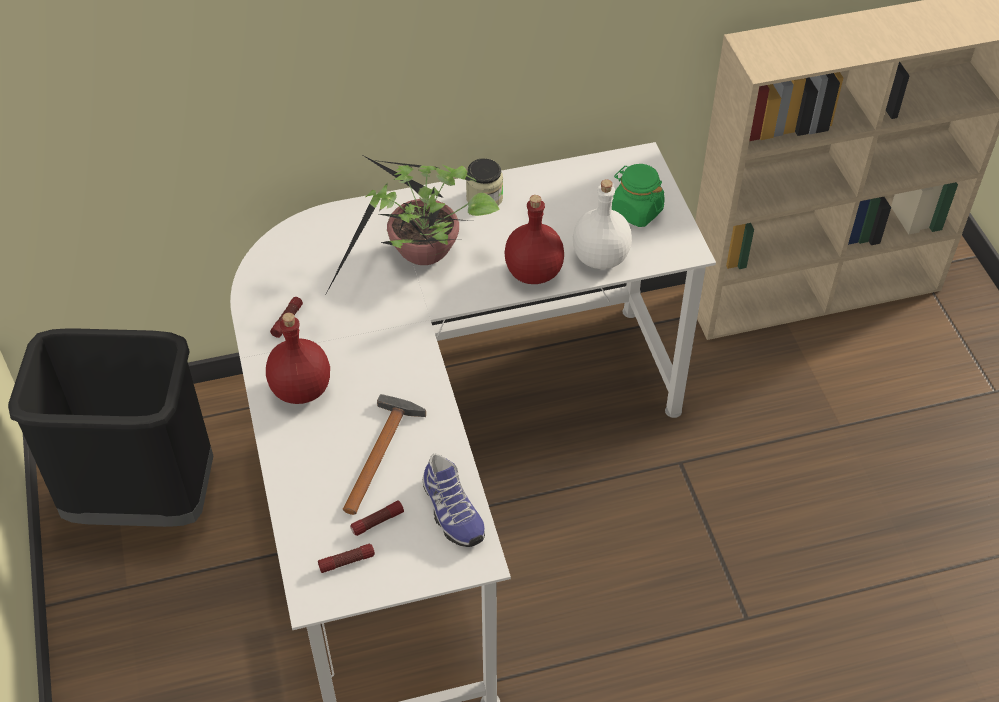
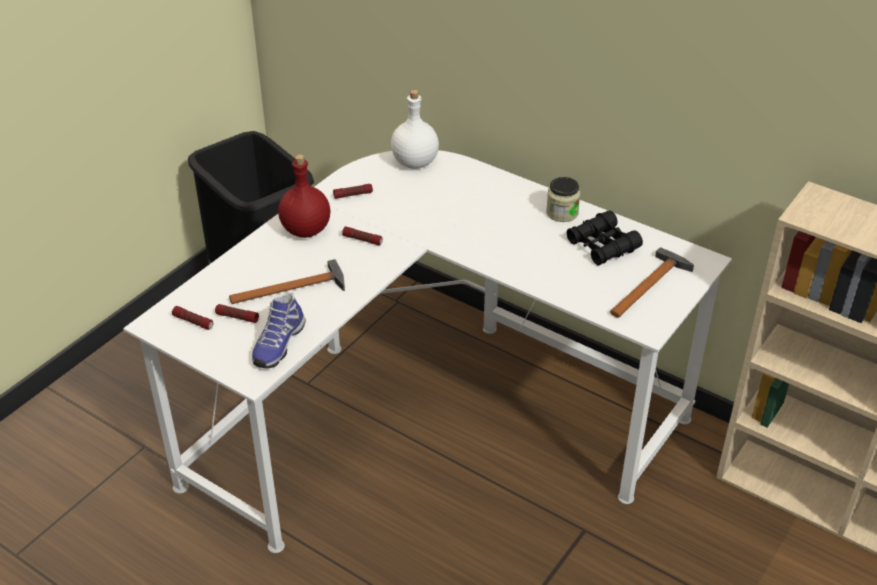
camera: 50 degrees right, 10 degrees down
(365, 356) = (362, 240): none -> flashlight
(421, 256) = (475, 215): potted plant -> none
(532, 272) = (525, 269): red bottle -> none
(556, 204) = (602, 245): none -> black binoculars
(601, 257) = (582, 291): white bottle -> white bottle (416, 162)
(636, 211) = (650, 285): green jar -> hammer

